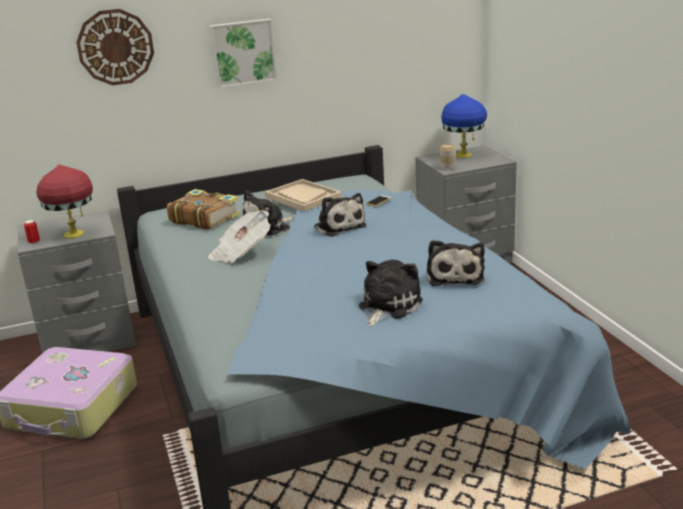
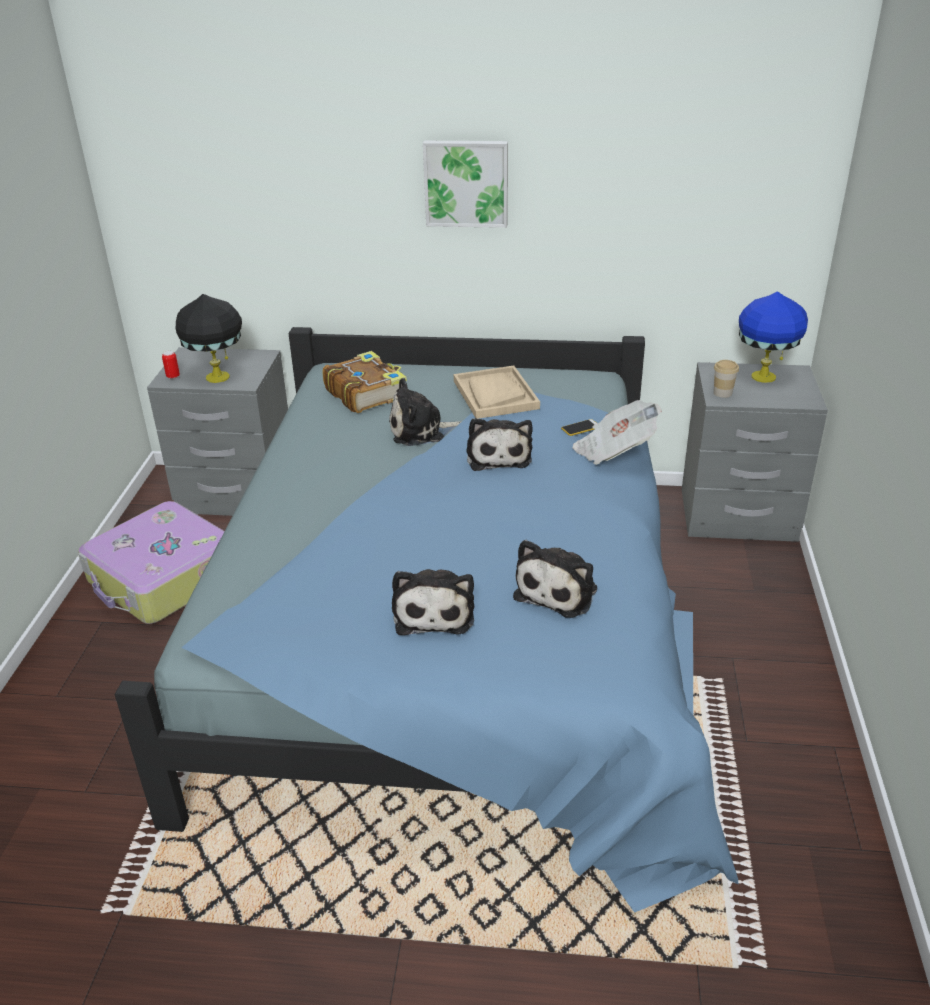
camera: 25 degrees right, 10 degrees up
(74, 234) = (218, 378): red table lamp -> black table lamp
(115, 47) = (301, 153): wall clock -> none
(241, 253) = (357, 462): newspaper -> newspaper (614, 451)
(387, 306) = (434, 612): plush toy -> plush toy turned 120 degrees clockwise

